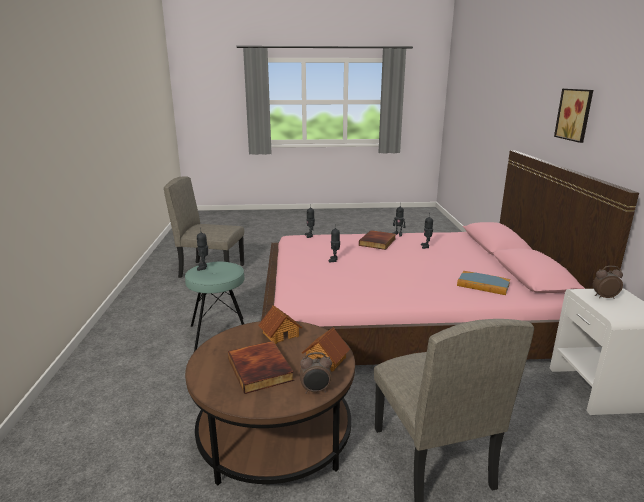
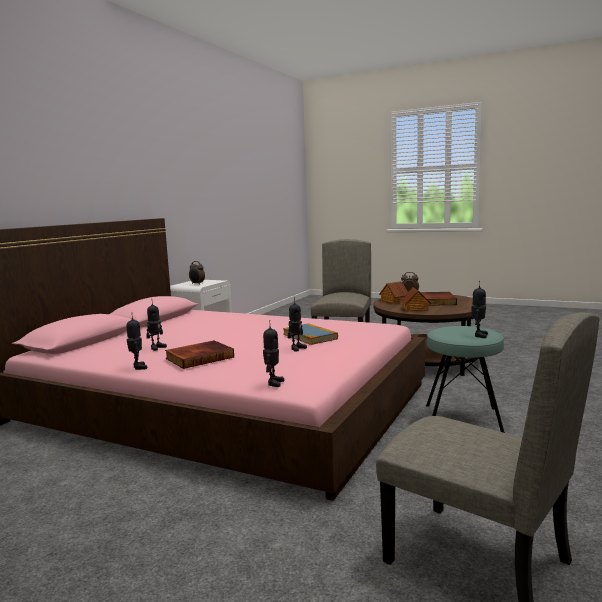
camera: 150 degrees left, 10 degrees down
(483, 285) = (208, 318): book -> book (310, 336)
(576, 114) = (64, 169): picture -> none

